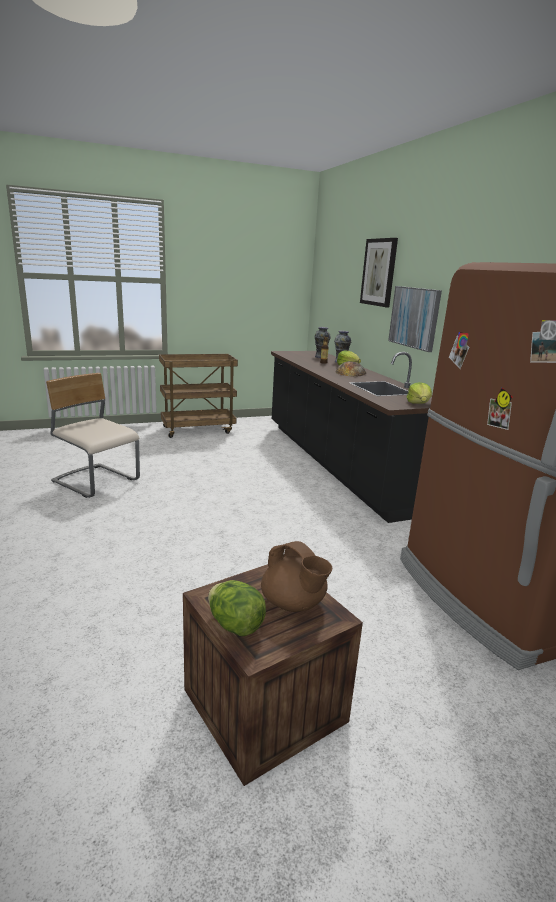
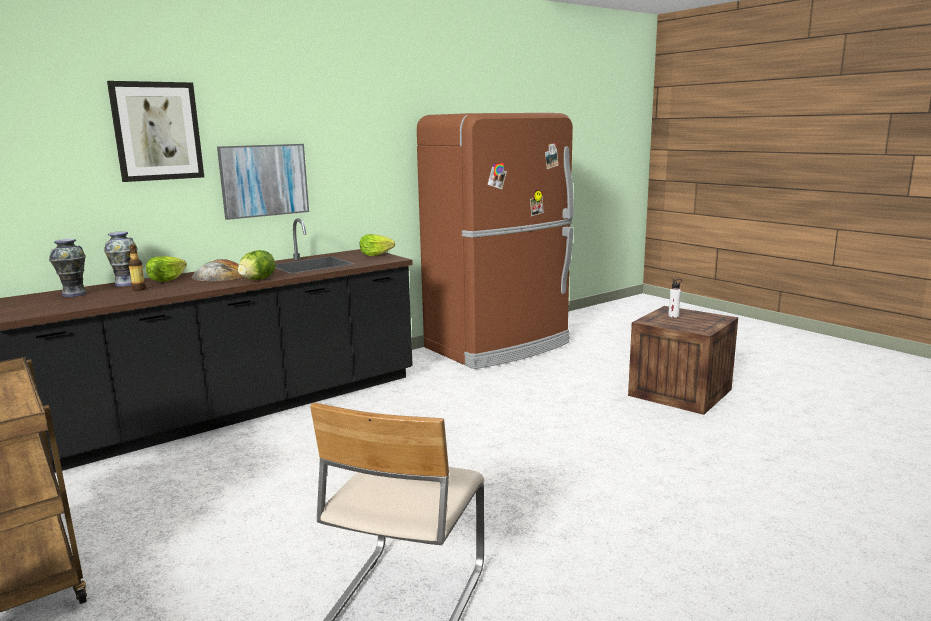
camera: 105 degrees left, 5 degrees down
(235, 625) = (712, 323): lettuce -> lettuce (257, 280)
(294, 603) = (673, 316): brown teapot -> white bottle

